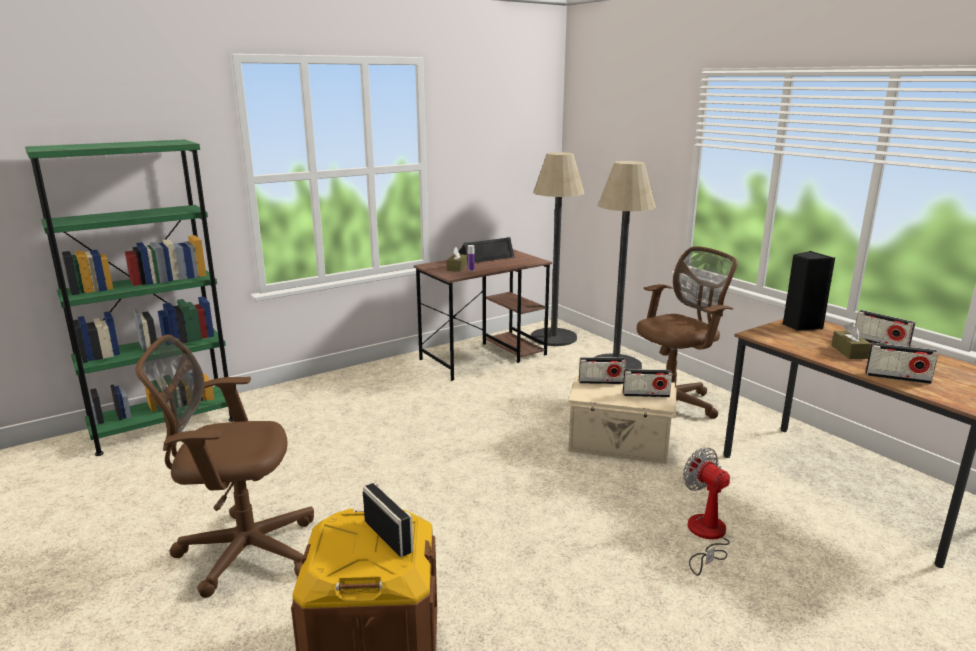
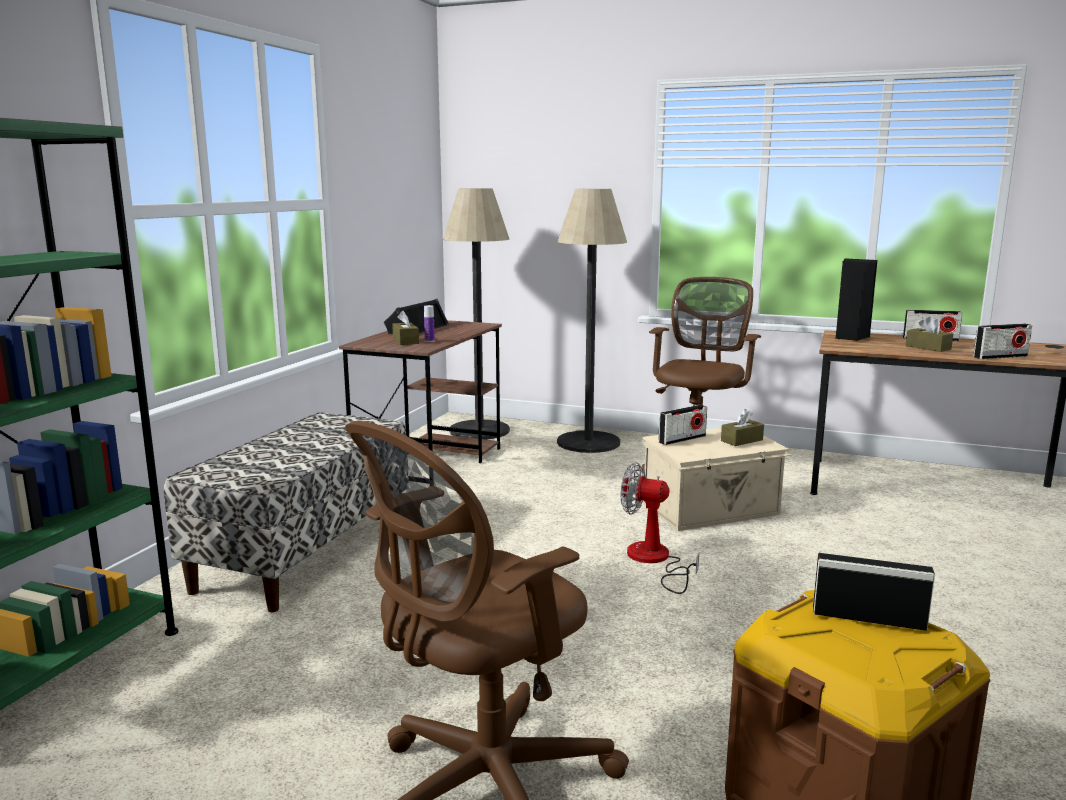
camera: 35 degrees left, 5 degrees down
(341, 394) = (304, 552): none -> bench
(646, 395) = (741, 440): radio -> brown tissue box
(705, 536) = (910, 563): fan -> fan (654, 561)

